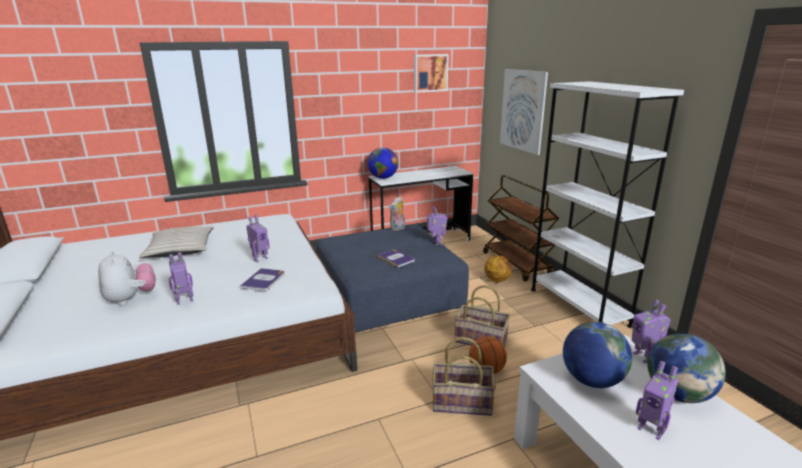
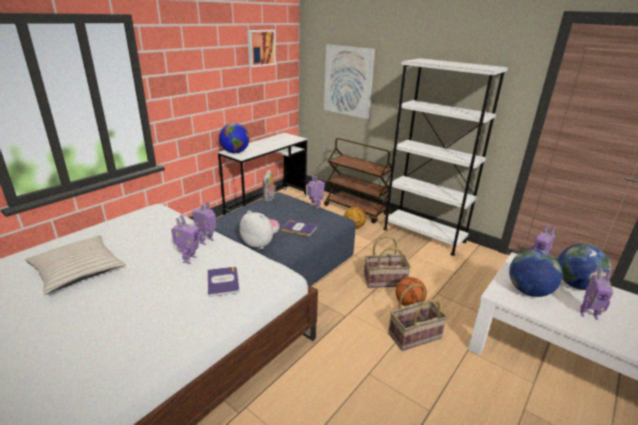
camera: 30 degrees left, 5 degrees up
(131, 299) = (85, 348): plush toy -> plush toy (260, 244)
(185, 301) = (160, 330): toy robot -> toy robot (207, 241)

